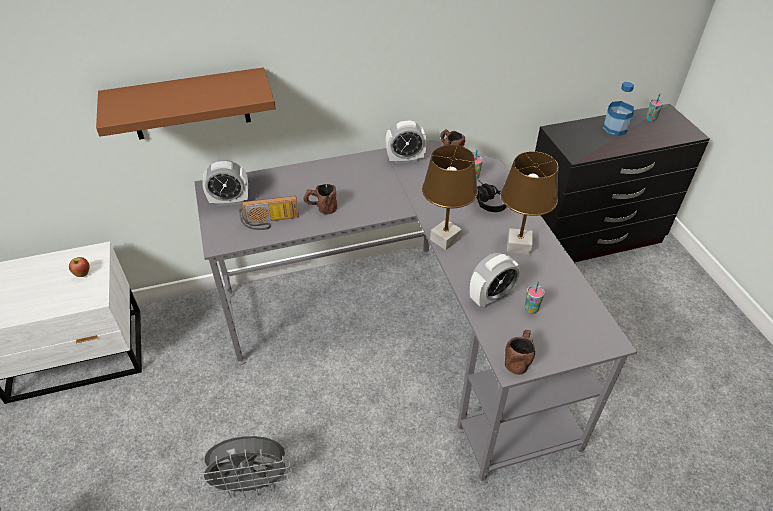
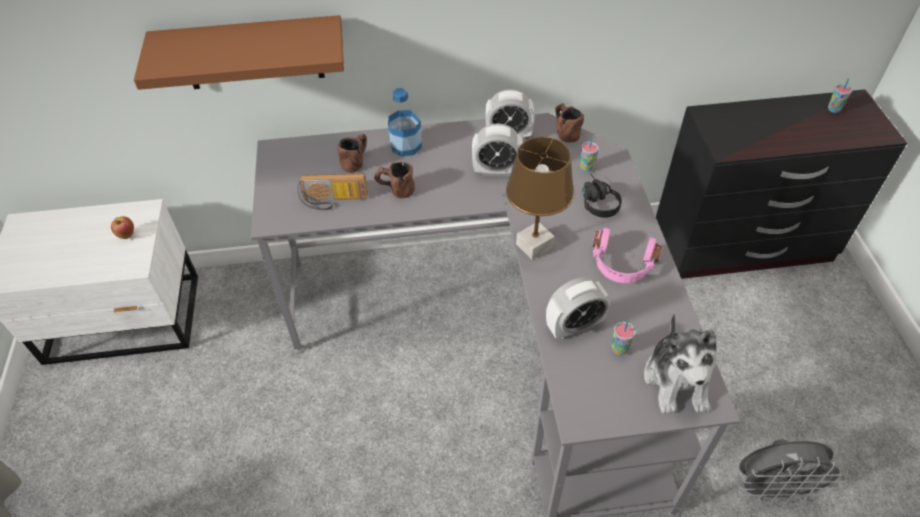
camera: 10 degrees right, 5 degrees up
(229, 201) = (292, 169): alarm clock -> alarm clock (496, 171)
(252, 483) = (287, 494): grey fan -> grey fan (772, 489)
(518, 246) = (622, 265): brown table lamp -> pink headphones
(518, 358) = (589, 410): brown mug -> brown mug (356, 161)
(581, 327) = (677, 380): none -> plush toy
(615, 129) = (783, 118): bottle -> bottle (406, 145)

